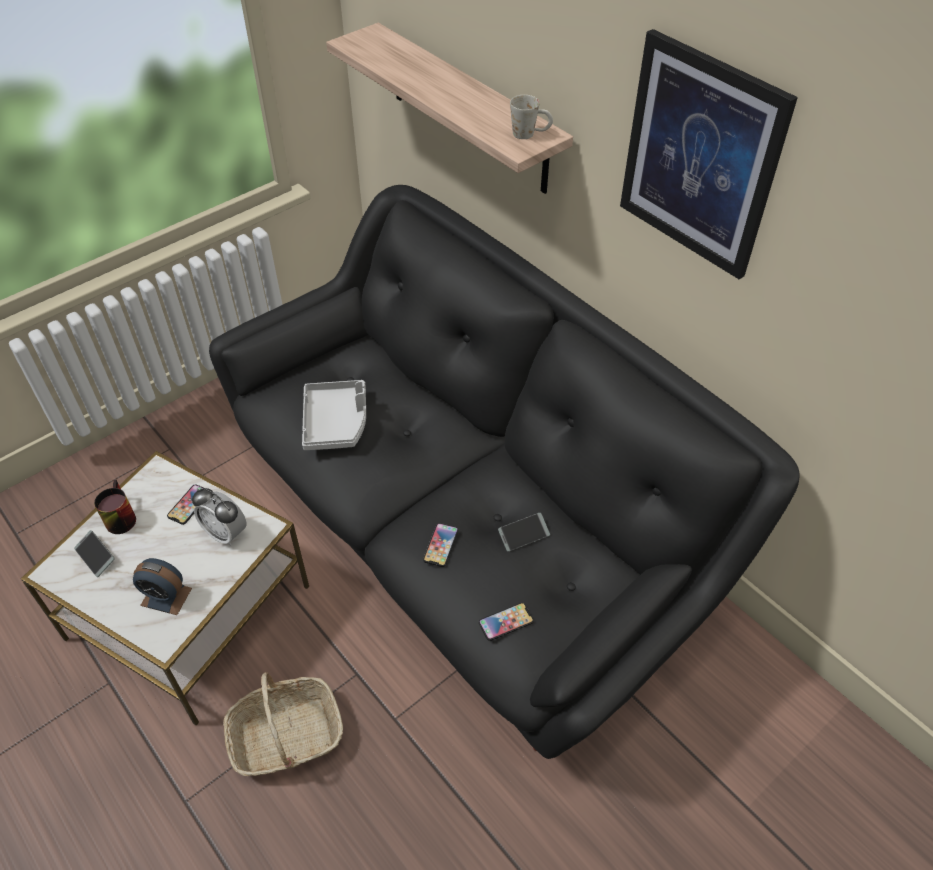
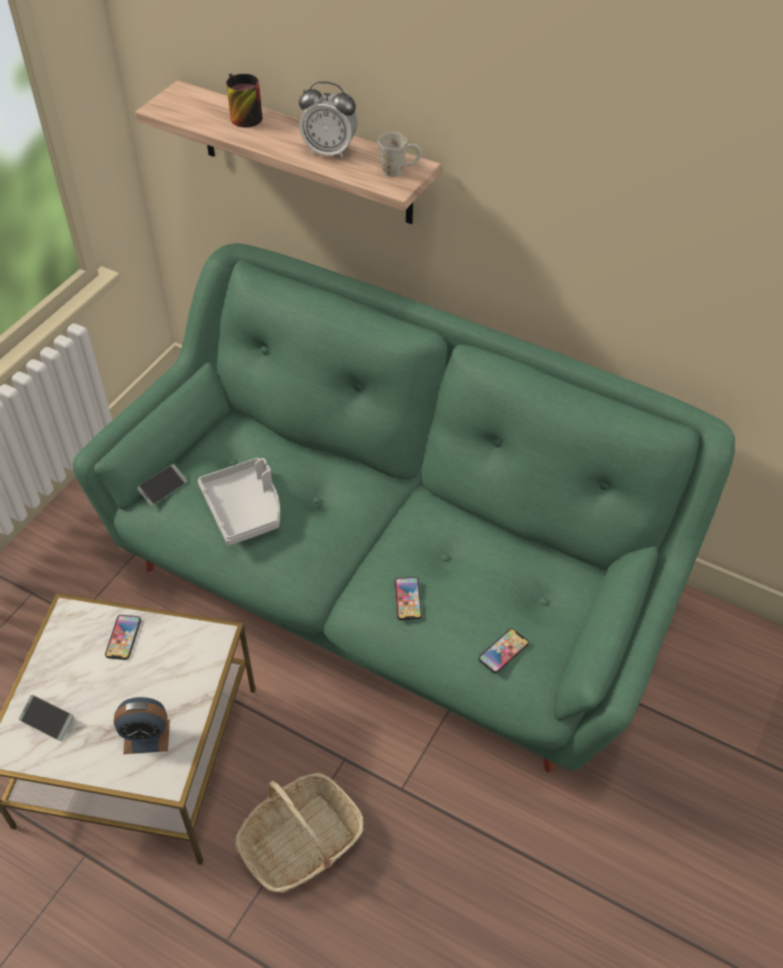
camera: 20 degrees left, 0 degrees up
(118, 517) = (51, 673): mug -> mug (241, 116)
(225, 533) = (177, 654): alarm clock -> alarm clock (329, 151)
(467, 532) = (392, 586): black sofa -> green sofa
(523, 535) = (483, 565): phone -> phone (163, 488)
(700, 157) = (587, 163): picture -> none

